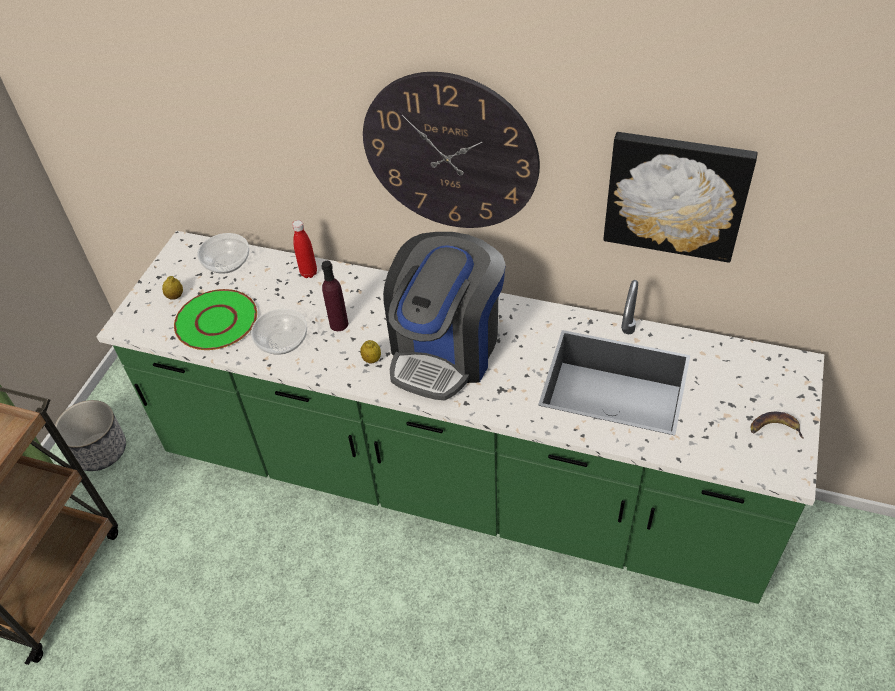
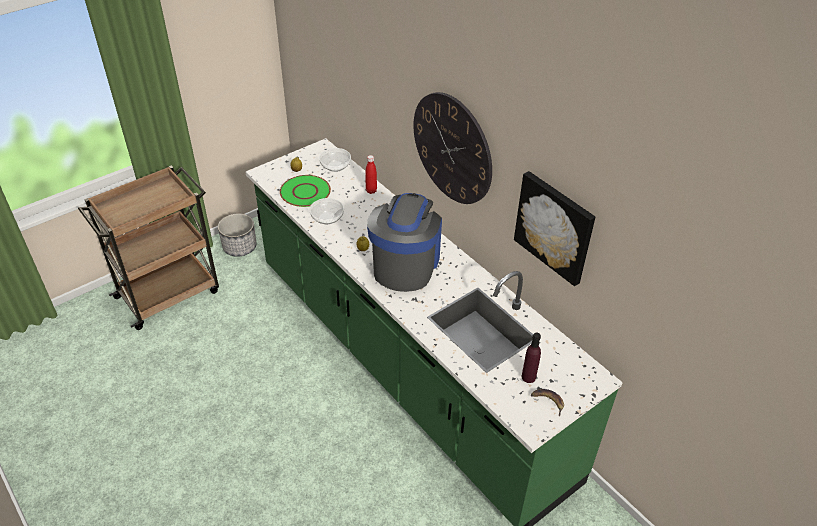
camera: 30 degrees right, 5 degrees down
(339, 324) = (362, 223): purple bottle -> purple bottle (528, 377)
(446, 349) = (405, 264): coffee machine -> coffee machine turned 135 degrees clockwise

